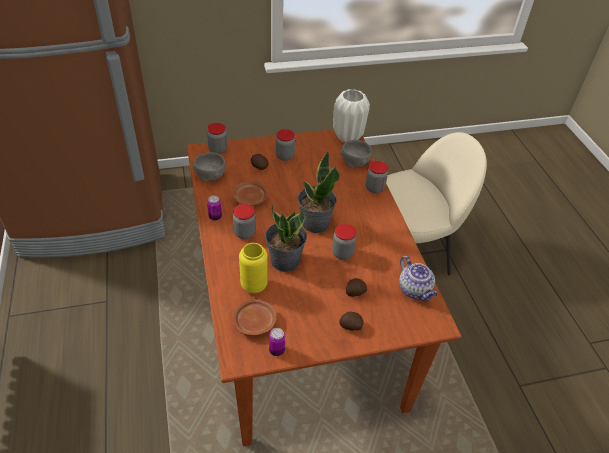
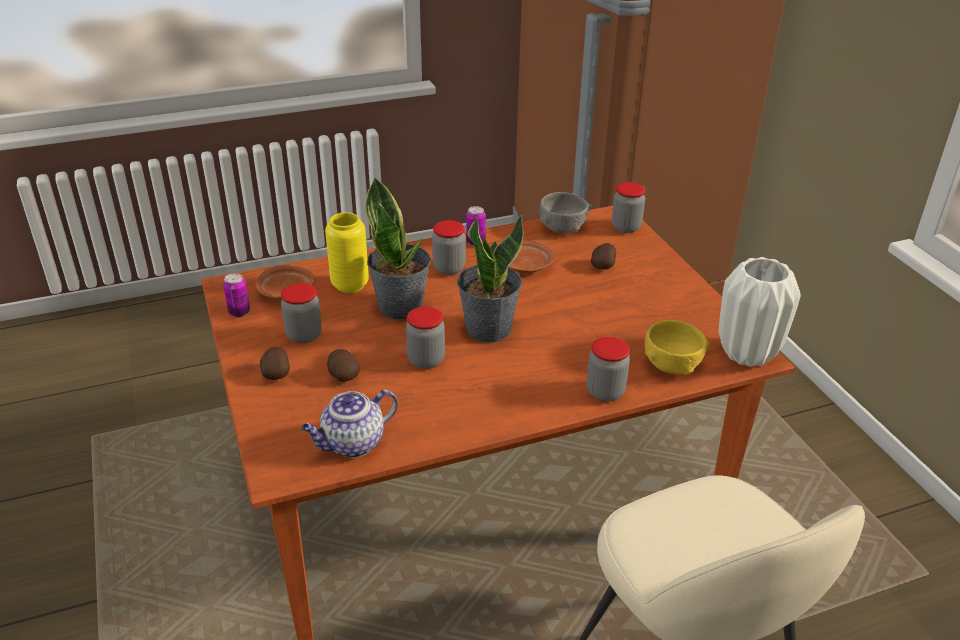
camera: 85 degrees right, 10 degrees down
(285, 156) = (645, 287): jar -> jar (304, 335)
(354, 162) = (671, 365): grey bowl -> yellow bowl

